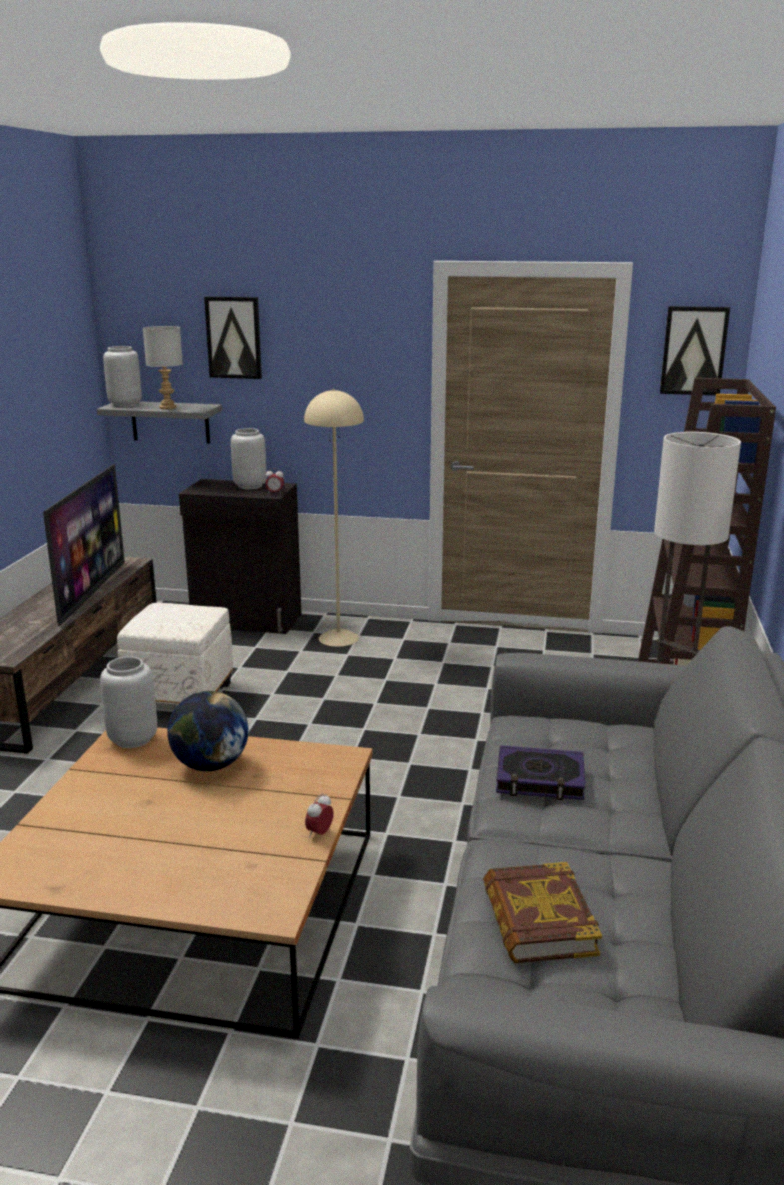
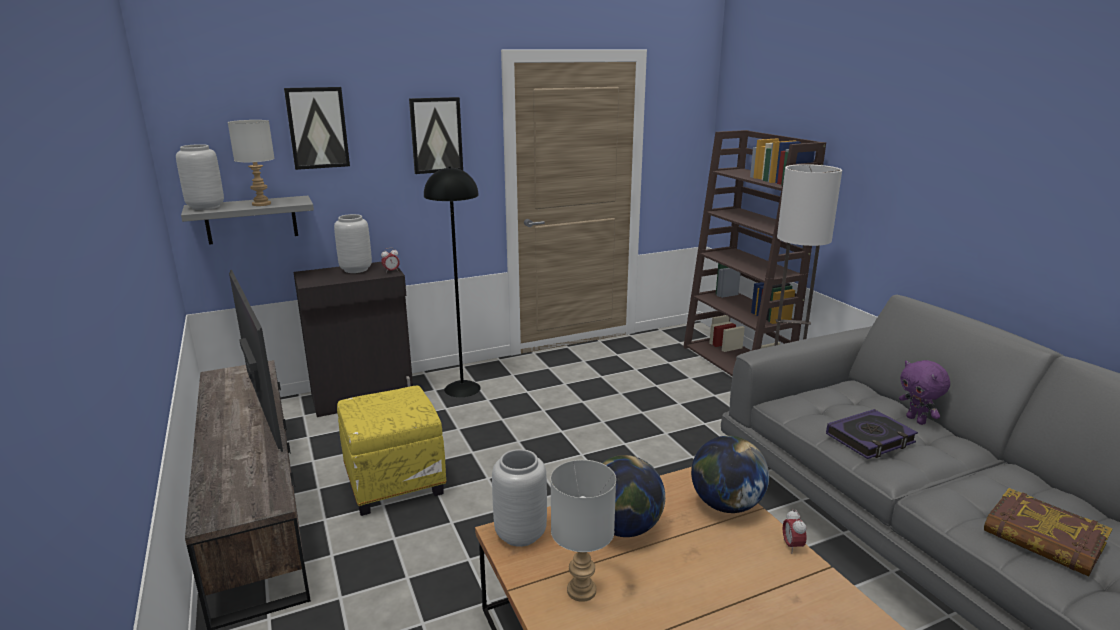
camera: 35 degrees left, 0 degrees up
(113, 790) = (583, 590): none -> grey table lamp
(182, 696) = (395, 483): white ottoman -> yellow ottoman
(321, 783) = (726, 505): none -> globe
(339, 638) = (462, 388): beige floor lamp -> black floor lamp
(636, 784) = (916, 420): none -> purple plush toy
(693, 350) = (685, 114): picture -> picture (436, 135)

